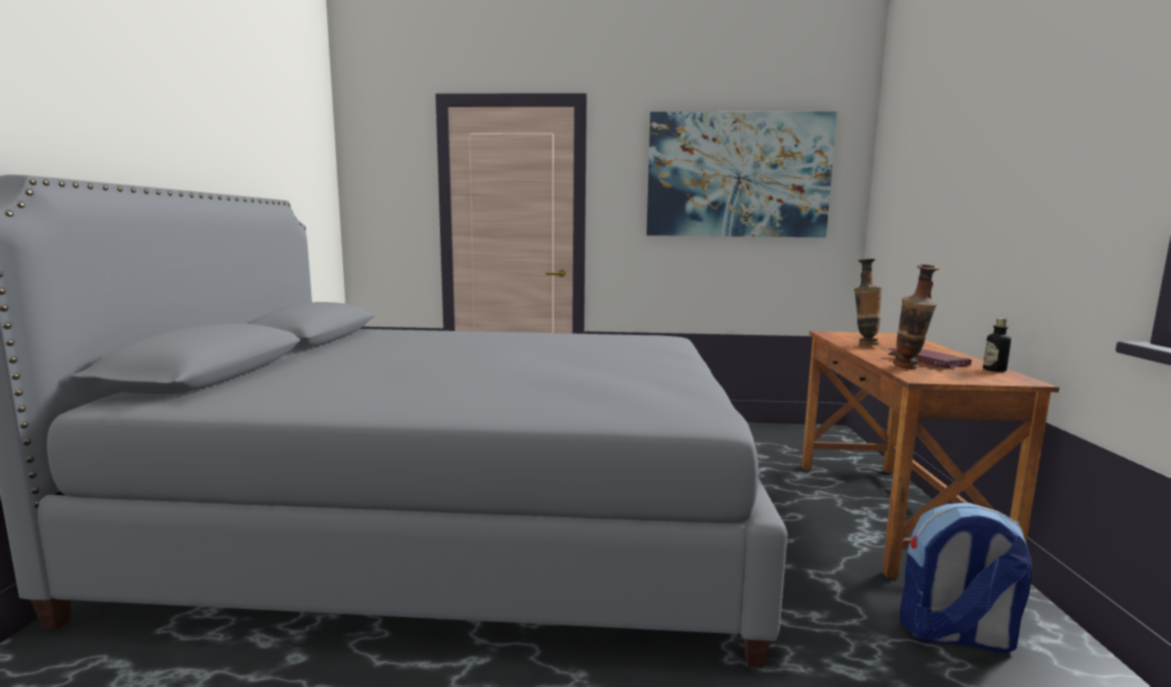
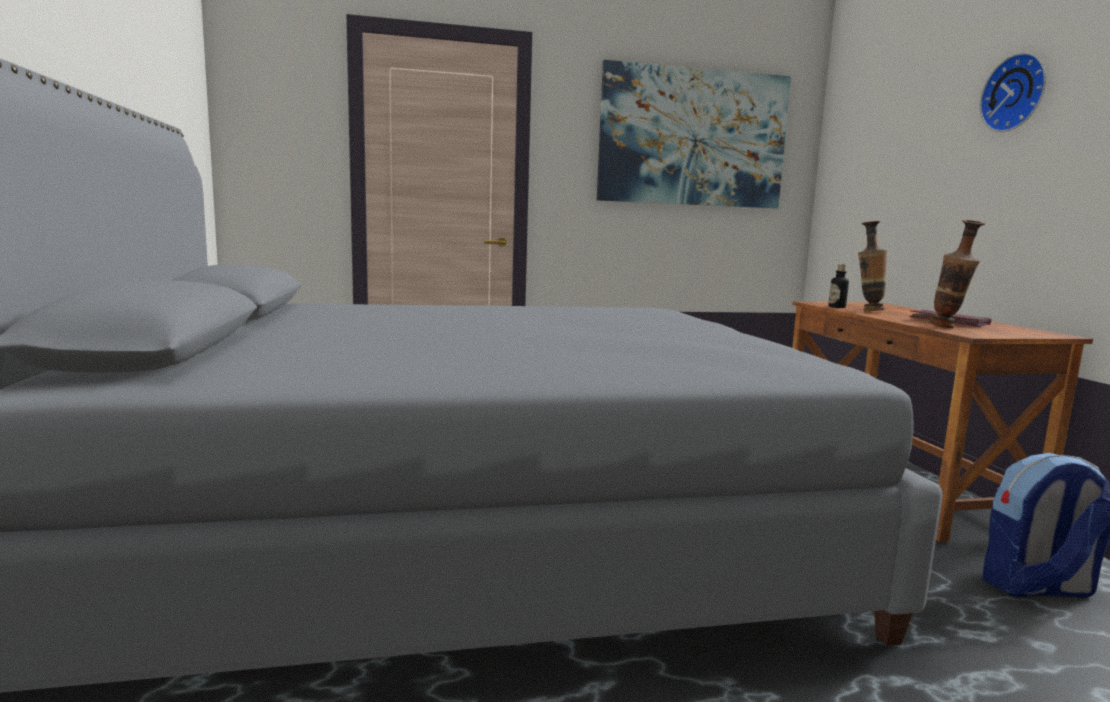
camera: 15 degrees left, 0 degrees up
(994, 370) = (1016, 327): bottle -> bottle (836, 307)
(1011, 130) = (1016, 93): none -> wall clock

